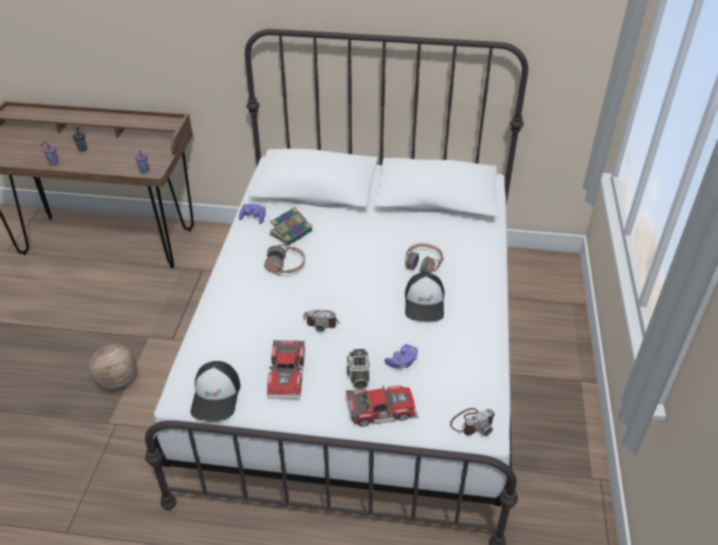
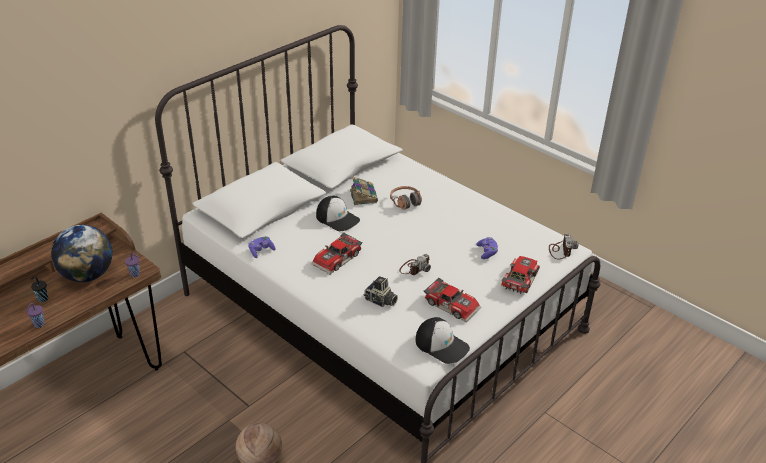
camera: 55 degrees left, 5 degrees down
(125, 152) = (88, 275): none -> globe
(285, 266) = (338, 259): headphones -> toy car
(291, 232) = (303, 240): book -> book (363, 195)
(358, 376) = (482, 275): camera -> camera (380, 301)
(425, 303) = (443, 219): cap -> cap (338, 218)

